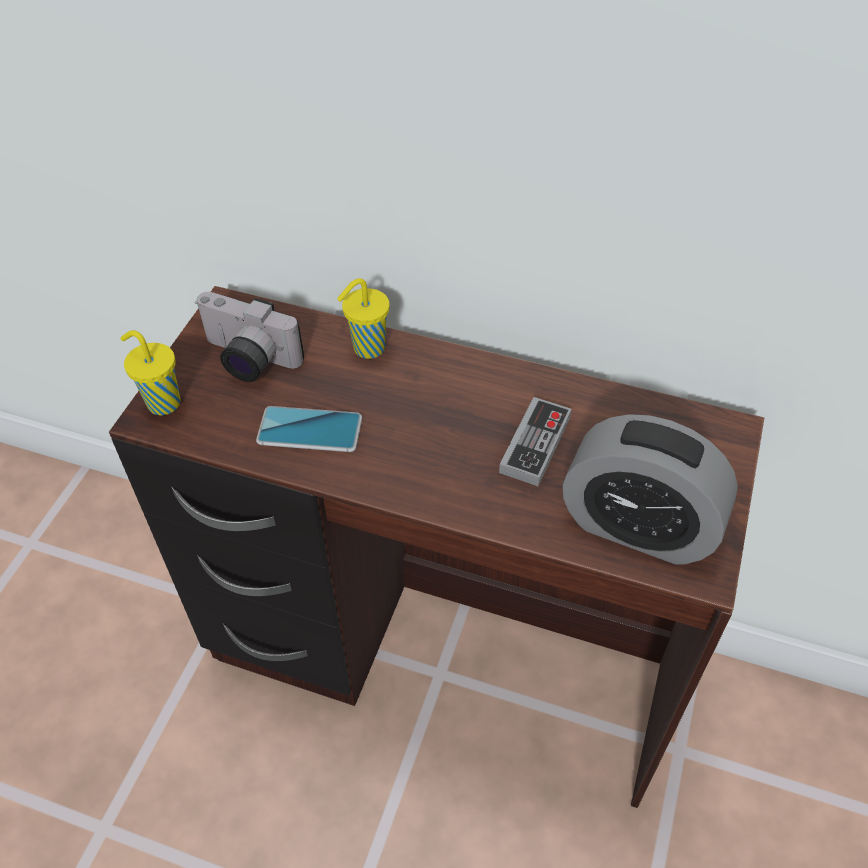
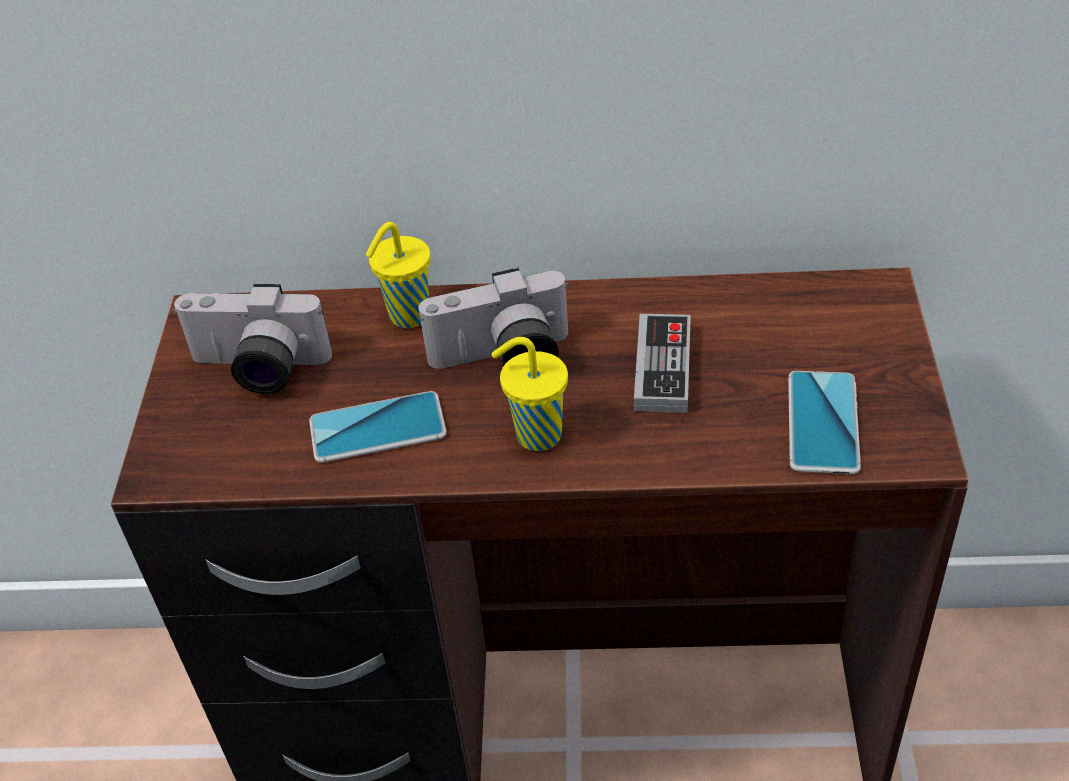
camera: 15 degrees left, 5 degrees down
(162, 402) = (168, 449): yellow cup -> yellow cup (535, 435)
(421, 403) = (504, 360): none -> camera
(638, 526) = (823, 423): alarm clock -> phone

